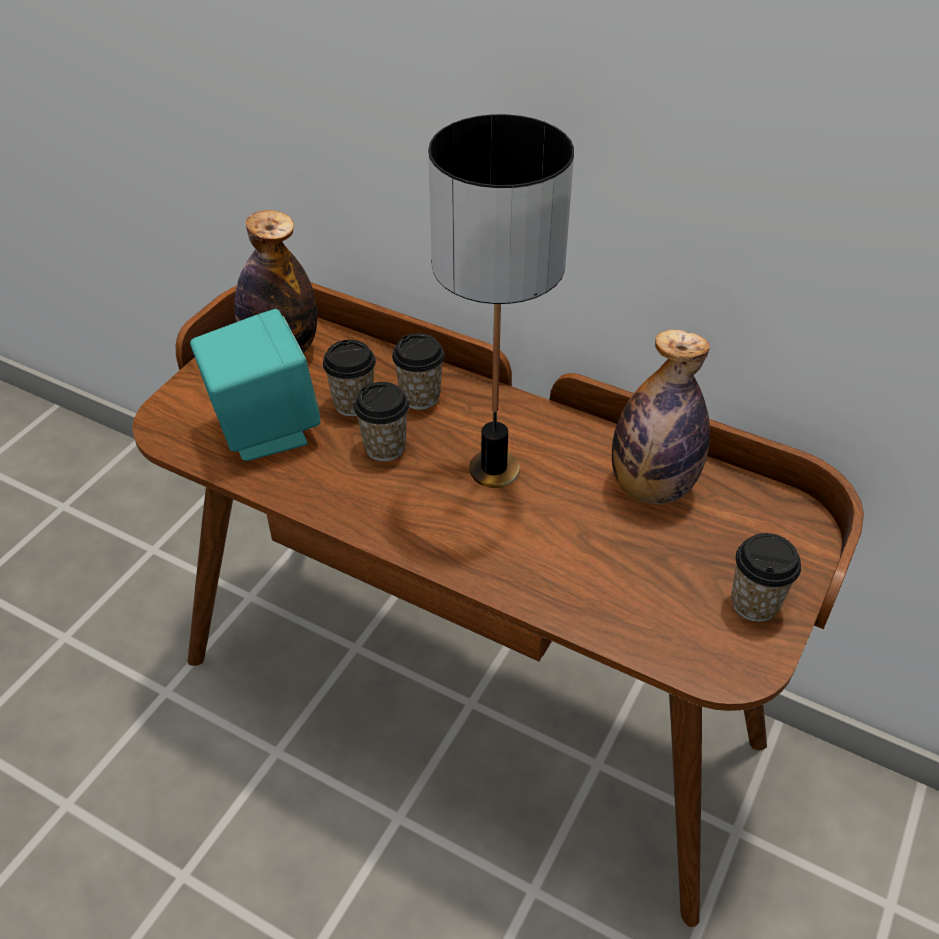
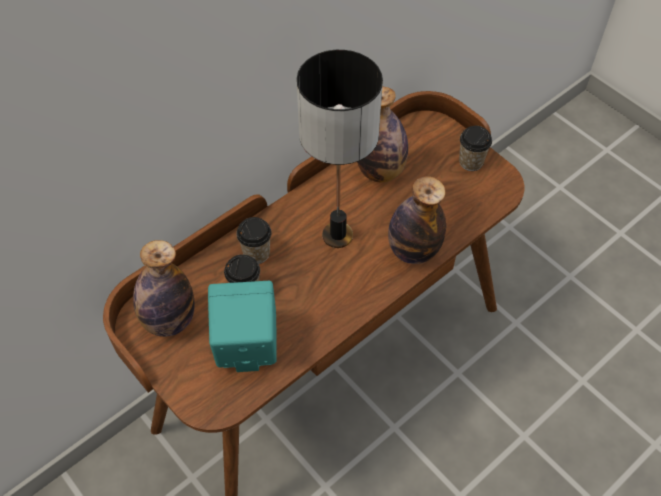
camera: 70 degrees left, 10 degrees up
(384, 447) = (294, 284): cup -> none
(512, 567) = (413, 250): none -> bottle

